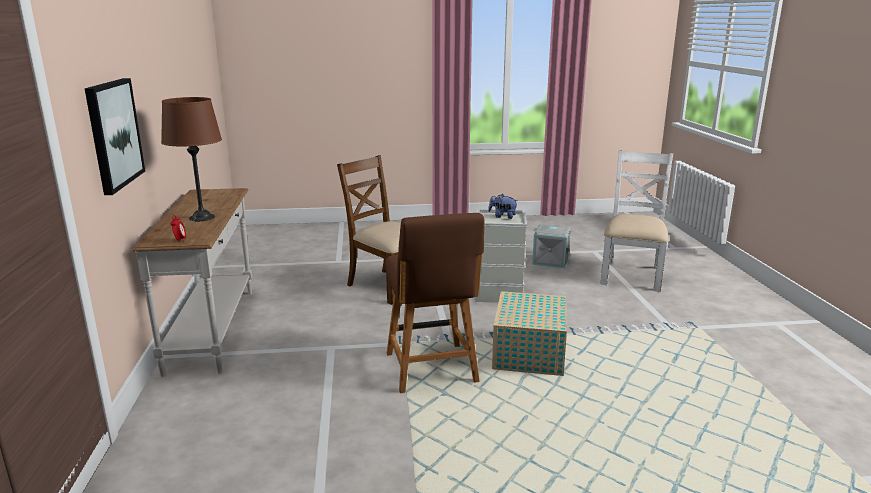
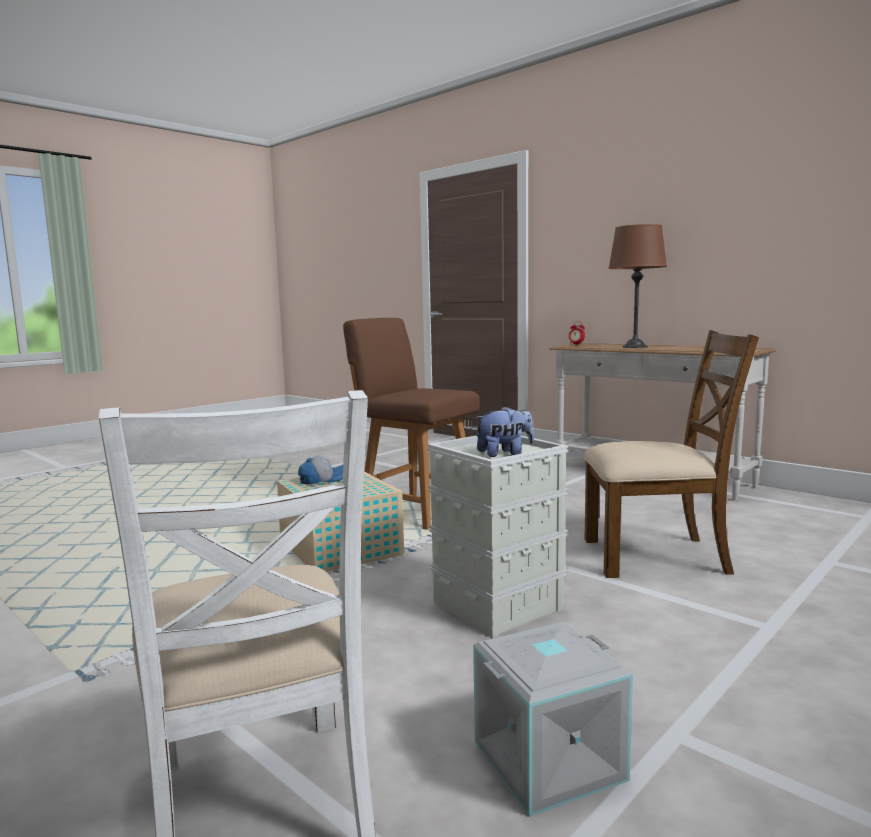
camera: 140 degrees right, 10 degrees down
(113, 134) = (603, 254): picture -> none
(534, 318) = (323, 479): none -> cap

